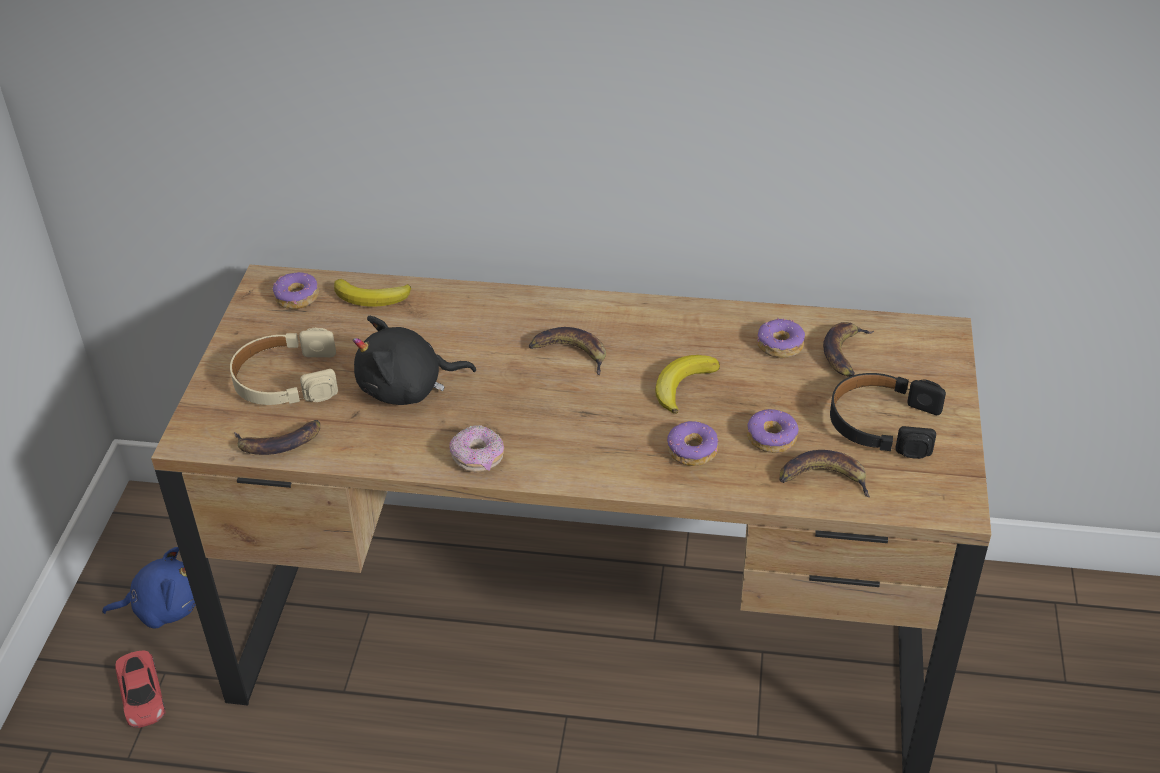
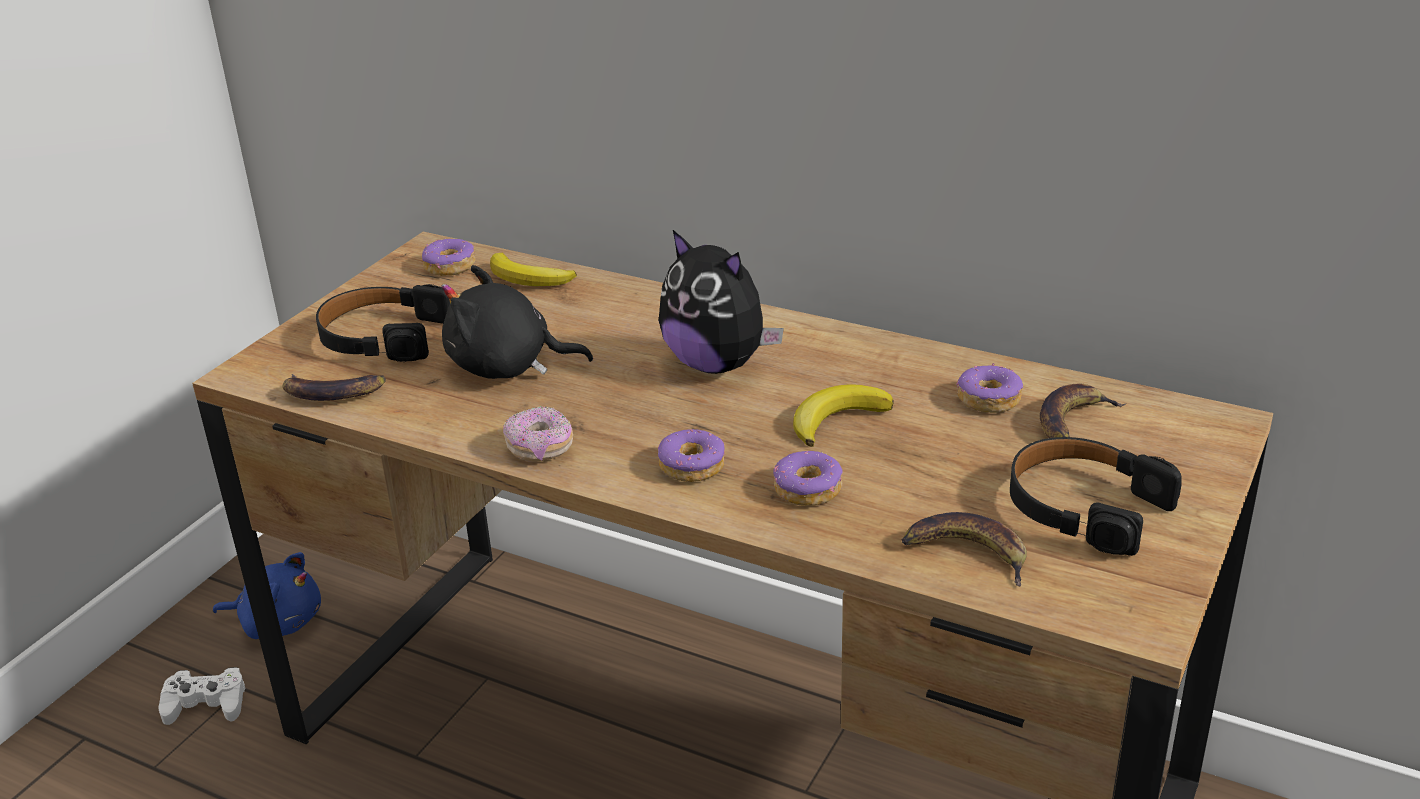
camera: 20 degrees right, 10 degrees down
(141, 694) = (206, 704): red toy car -> white game controller
(286, 380) = (383, 337): beige headphones -> black headphones
(569, 353) = (717, 364): banana -> plush toy
(772, 438) = (921, 495): donut -> donut (692, 466)

